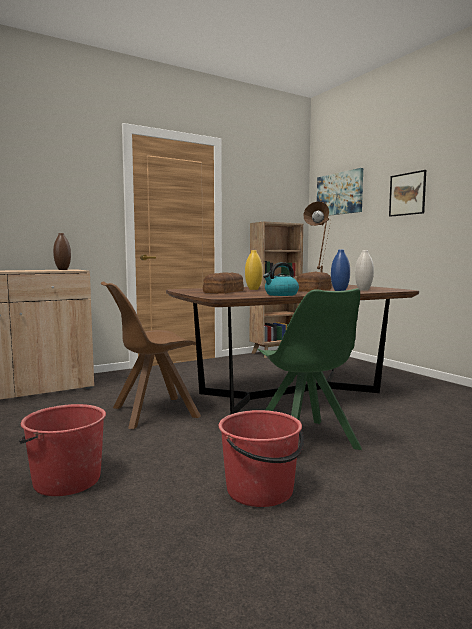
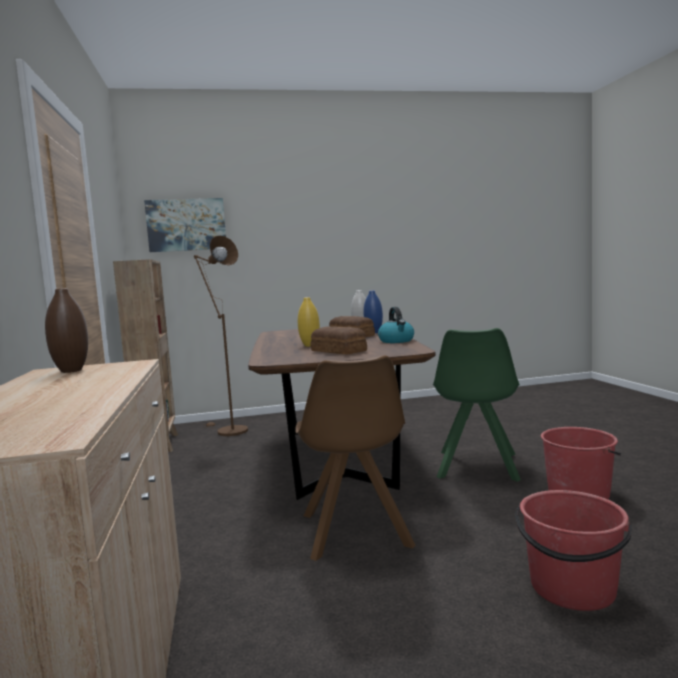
camera: 70 degrees left, 0 degrees up
(305, 441) = (477, 467): green chair -> green chair turned 105 degrees clockwise
(407, 194) = (287, 233): picture -> none

